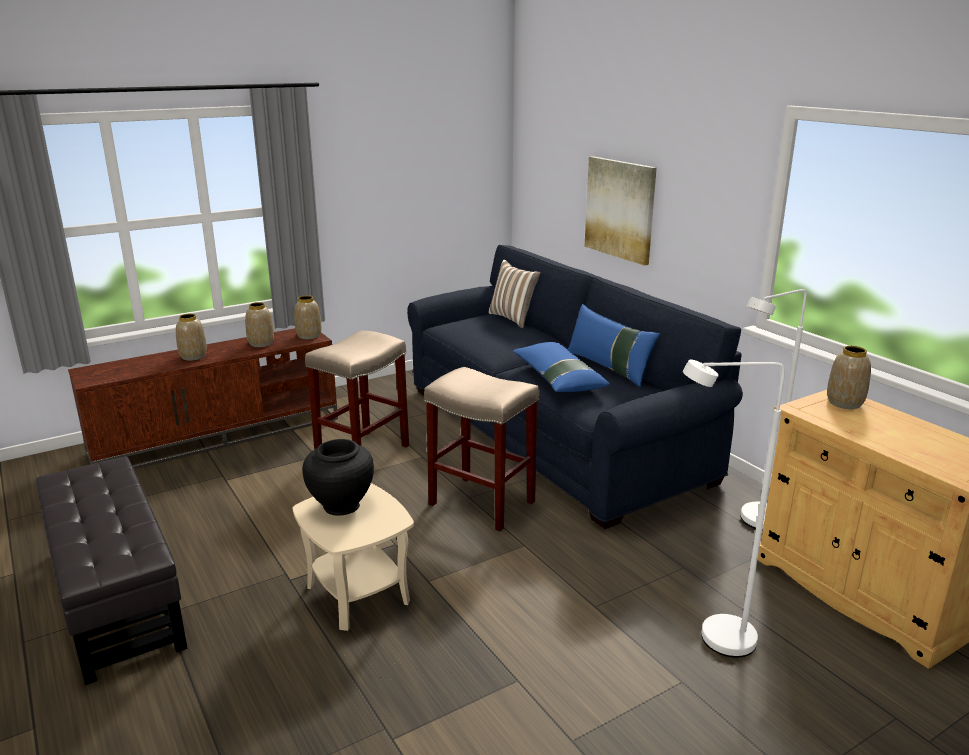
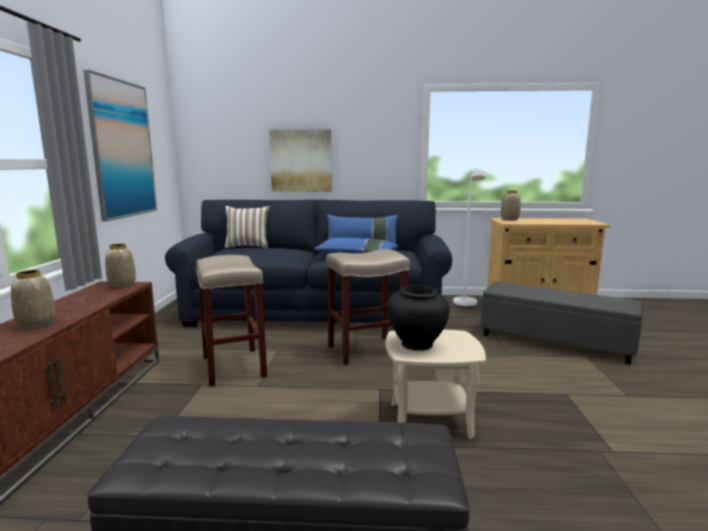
camera: 55 degrees left, 10 degrees down
(261, 343) = (88, 299): vase -> none
(396, 182) = (122, 149): none -> picture
(713, 639) = (555, 341): white floor lamp -> grey ottoman

